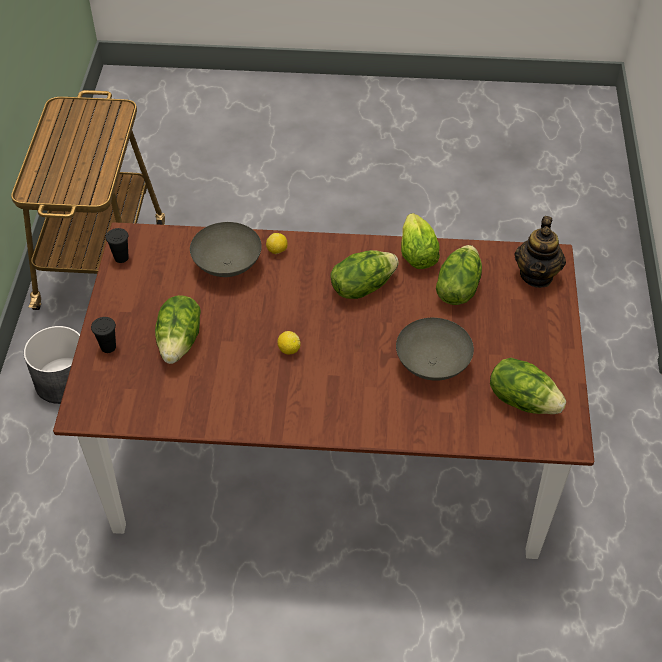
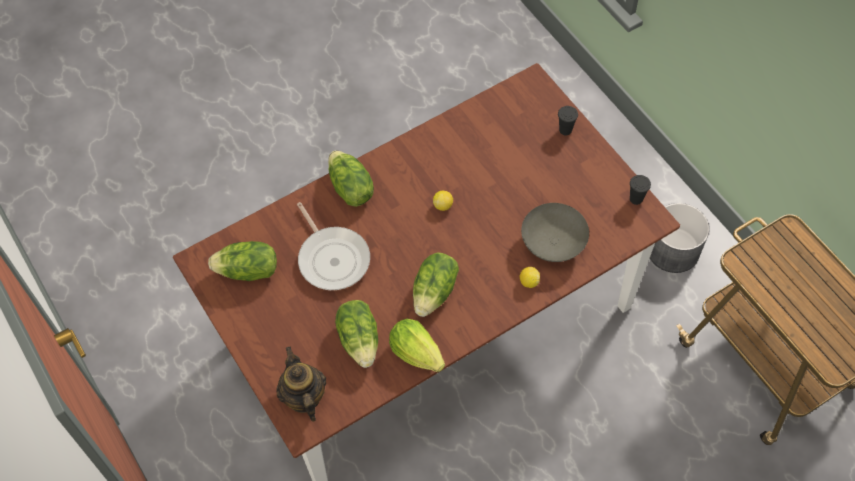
camera: 145 degrees right, 10 degrees up
(180, 341) = (522, 164): lettuce -> lettuce (350, 189)
(431, 365) = (332, 258): grey bowl -> frying pan

